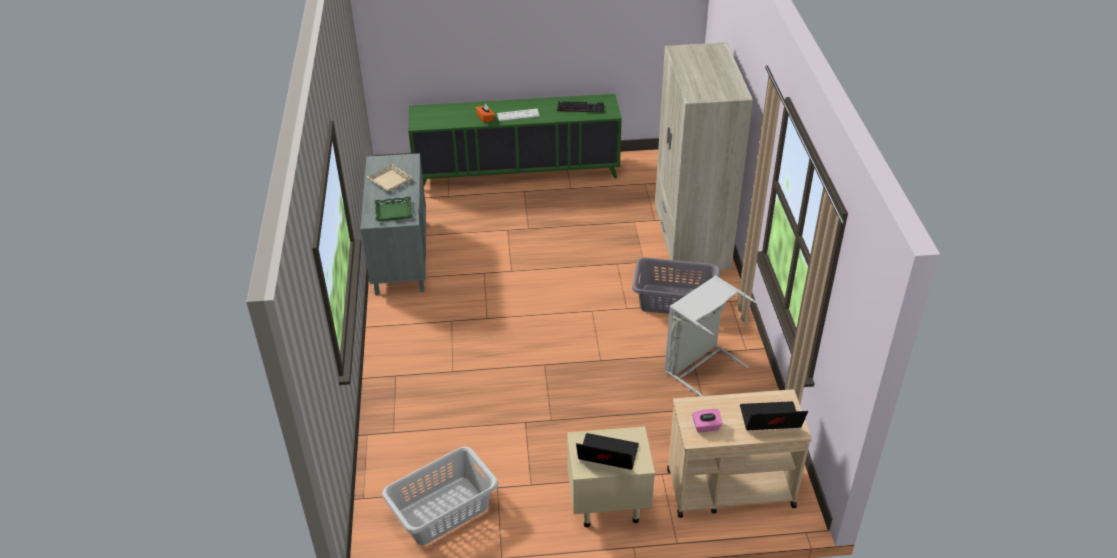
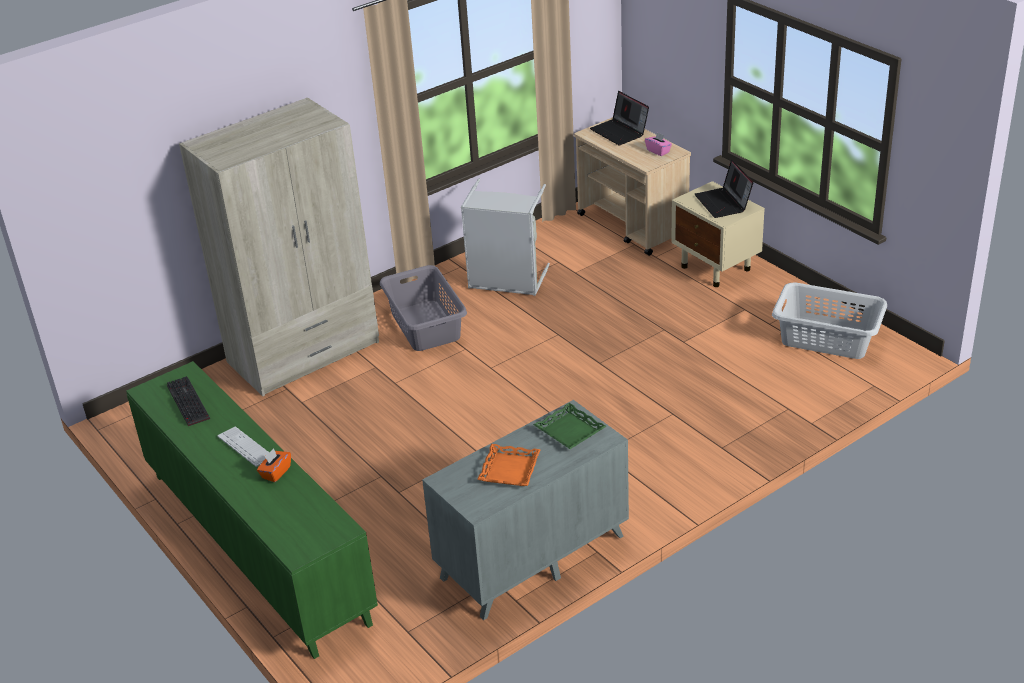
camera: 120 degrees left, 5 degrees down
(390, 181) = (510, 470): beige tray -> orange tray

